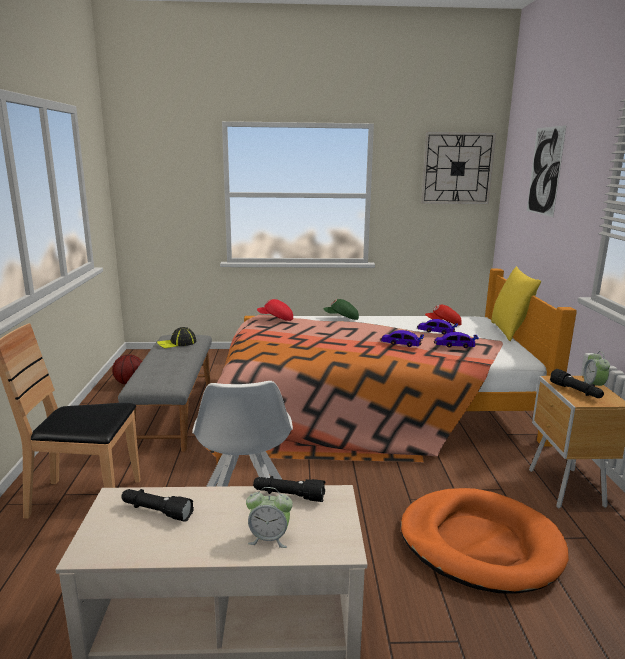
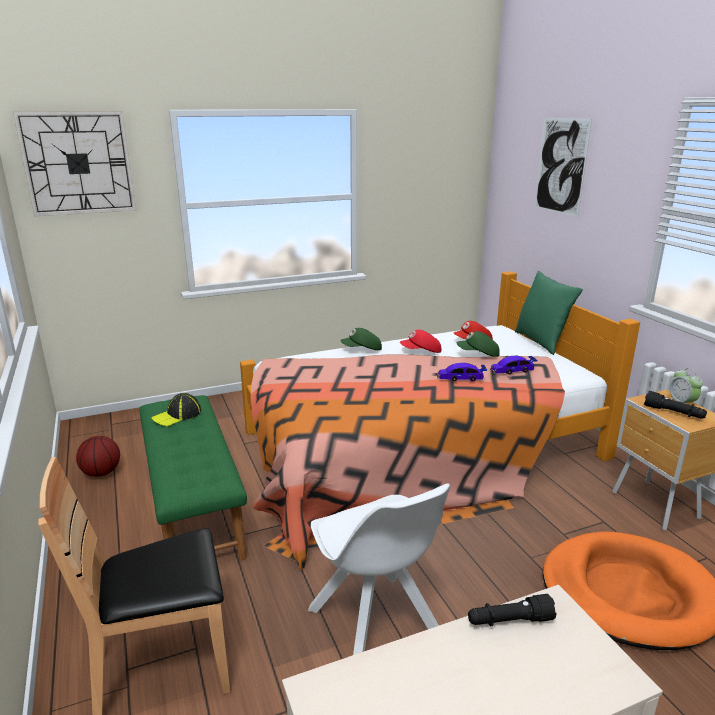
camera: 20 degrees left, 5 degrees up
(156, 511) = (383, 695): black flashlight -> none
(175, 413) = (195, 505): grey bench -> green bench
(269, 538) = (541, 691): alarm clock -> none
(276, 319) = (291, 363): red cap -> red cap (421, 352)
(436, 331) = (478, 354): toy car -> green cap
(457, 168) = (446, 159): wall clock -> wall clock (78, 163)
(509, 331) = (541, 342): yellow pillow -> green pillow

